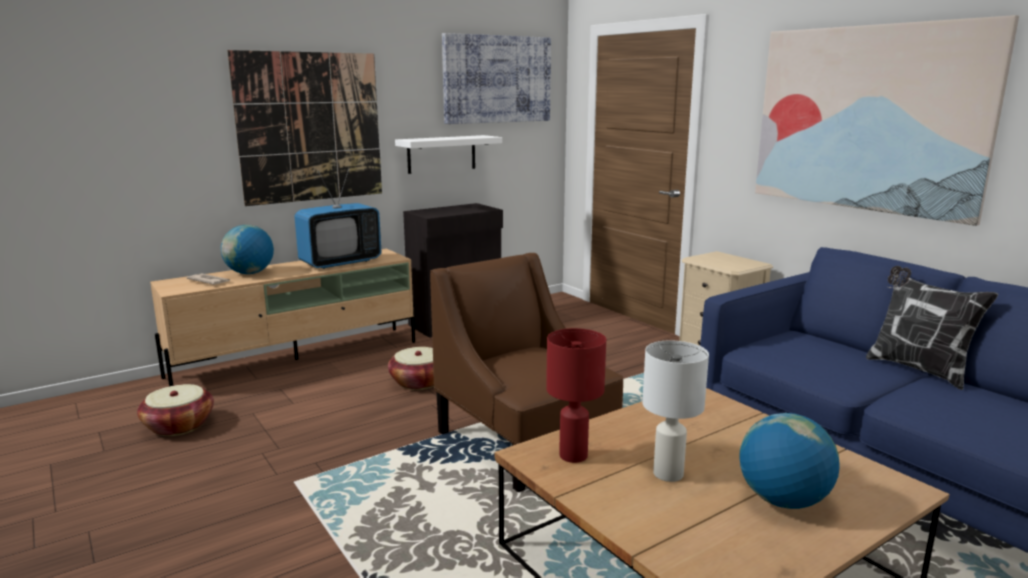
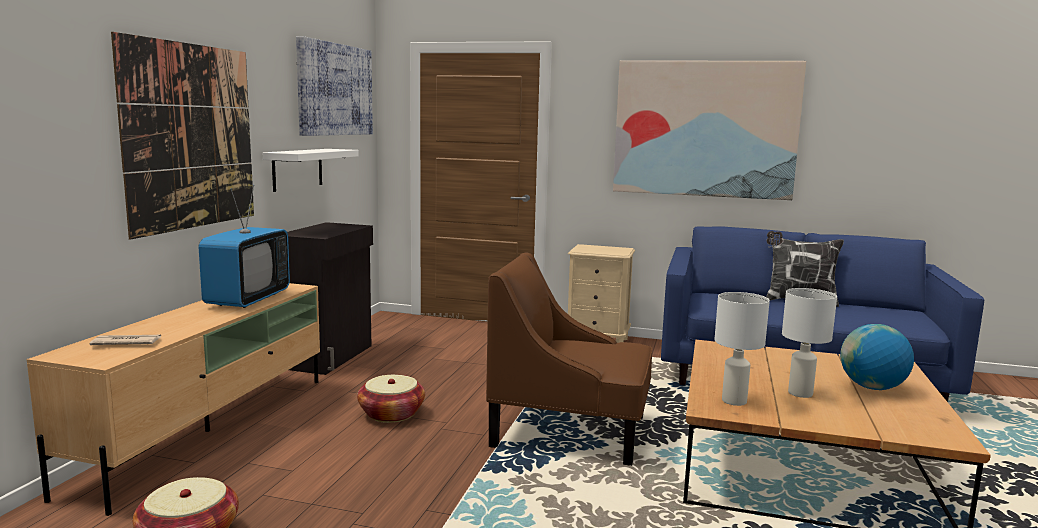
camera: 40 degrees left, 5 degrees down
(250, 273) = (160, 326): globe -> none
(573, 456) = (734, 401): red table lamp -> white table lamp

